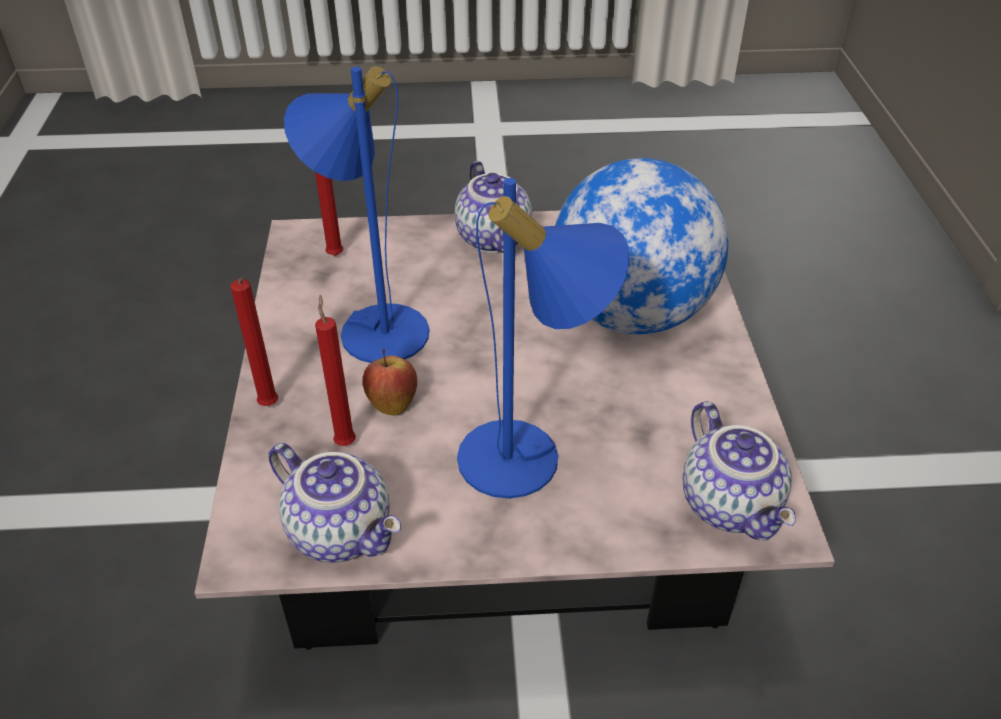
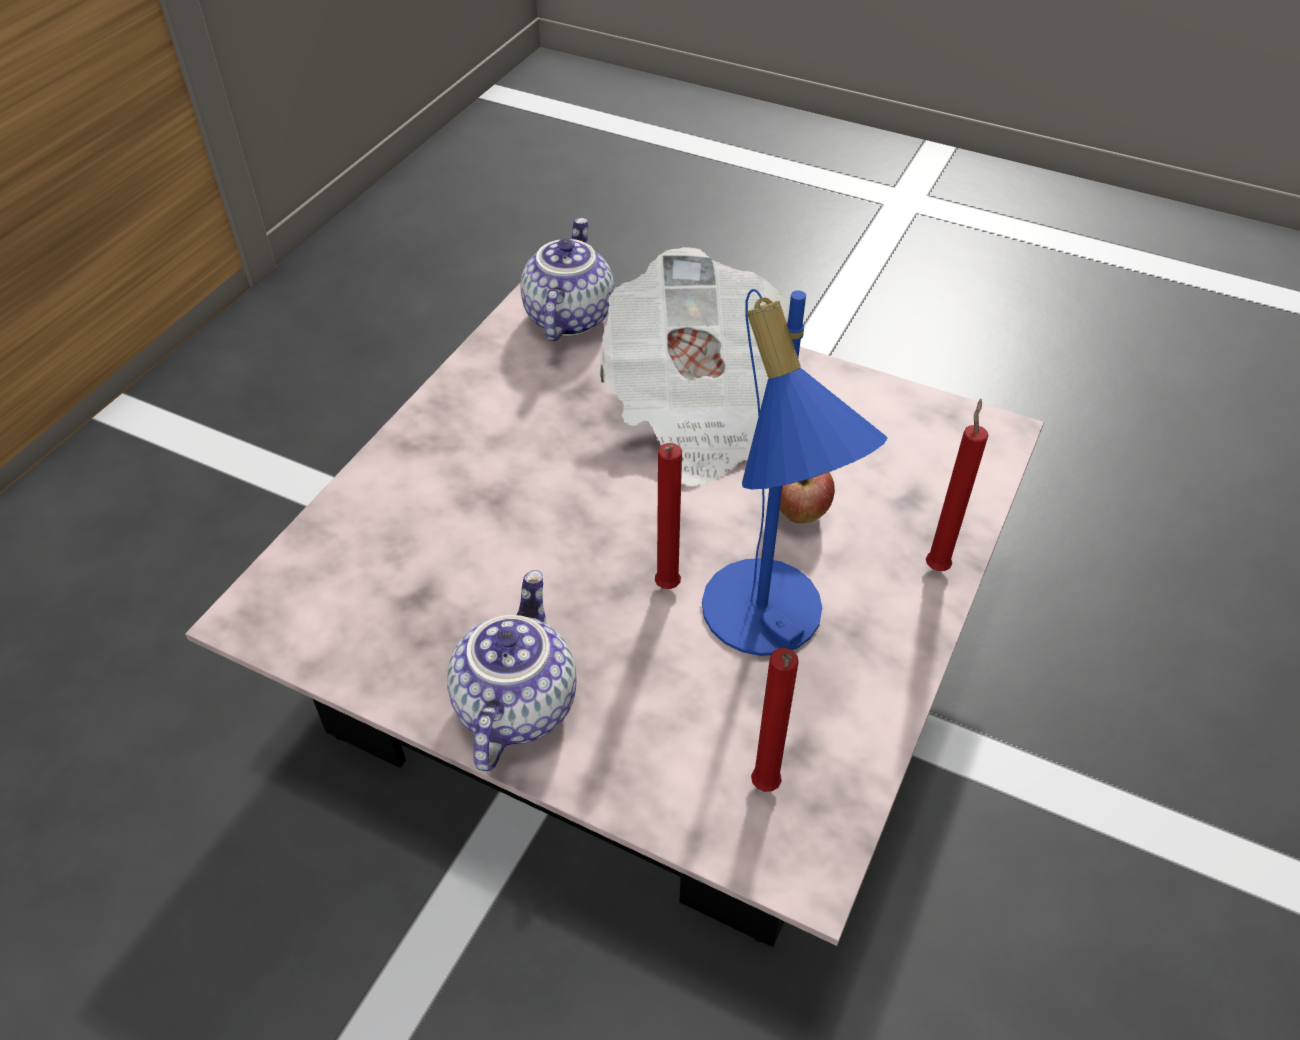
camera: 150 degrees left, 5 degrees up
(343, 531) = (900, 417): teapot -> none
(345, 441) = (866, 494): red candle -> red candle (666, 589)
(529, 458) = (700, 410): blue table lamp -> newspaper
(630, 314) = (463, 508): globe -> none

